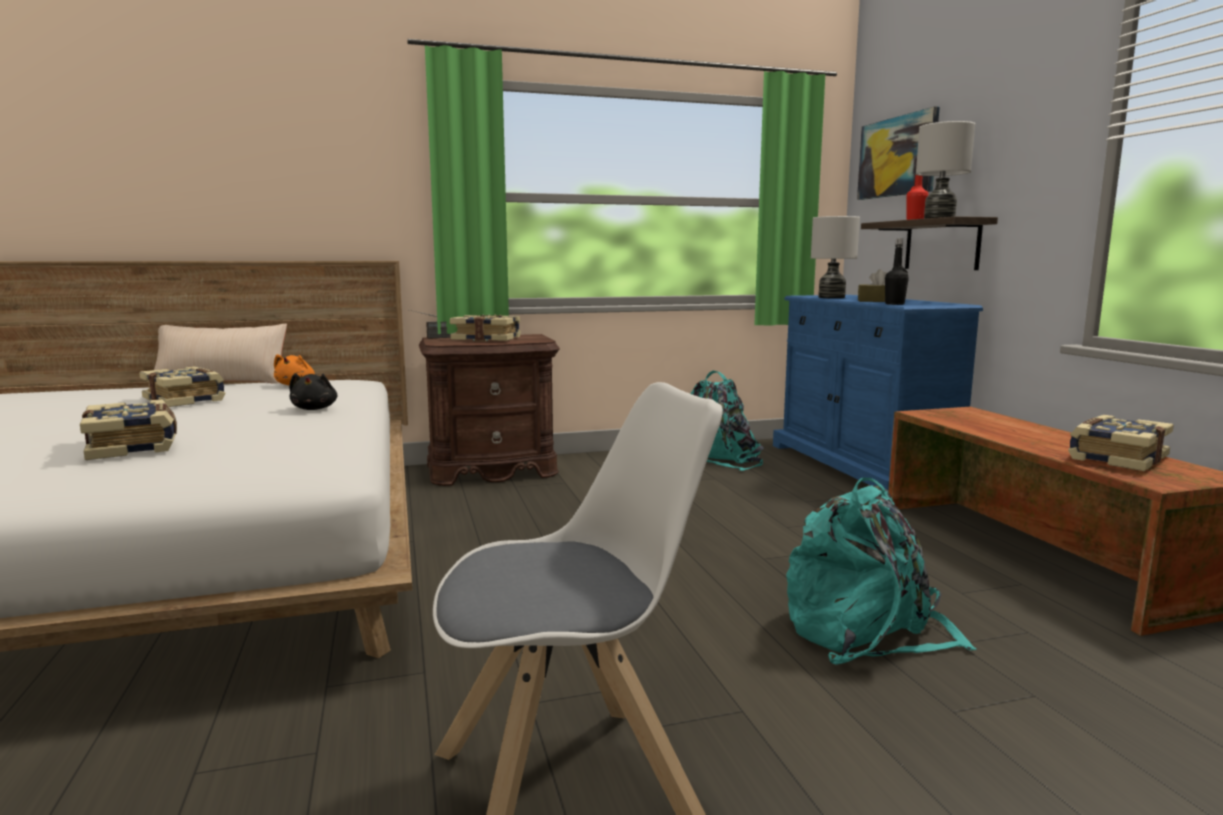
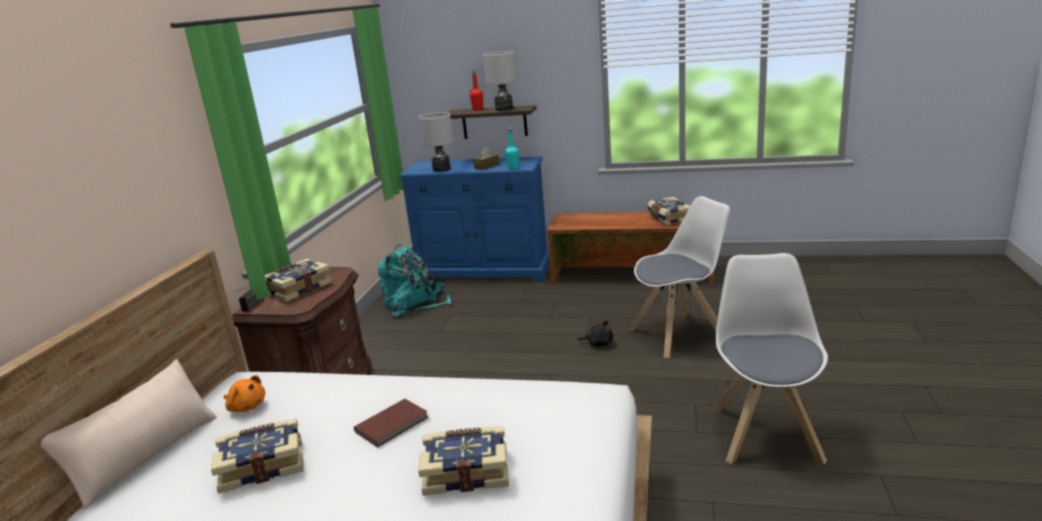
camera: 60 degrees left, 10 degrees up
(247, 416) = (393, 424): none -> brown book
(315, 409) = (387, 395): black plush toy -> black plush toy (598, 344)
(867, 632) = (679, 333): turquoise backpack -> chair
(894, 304) = (513, 167): black bottle -> turquoise bottle
(897, 157) = (439, 65): picture -> none

